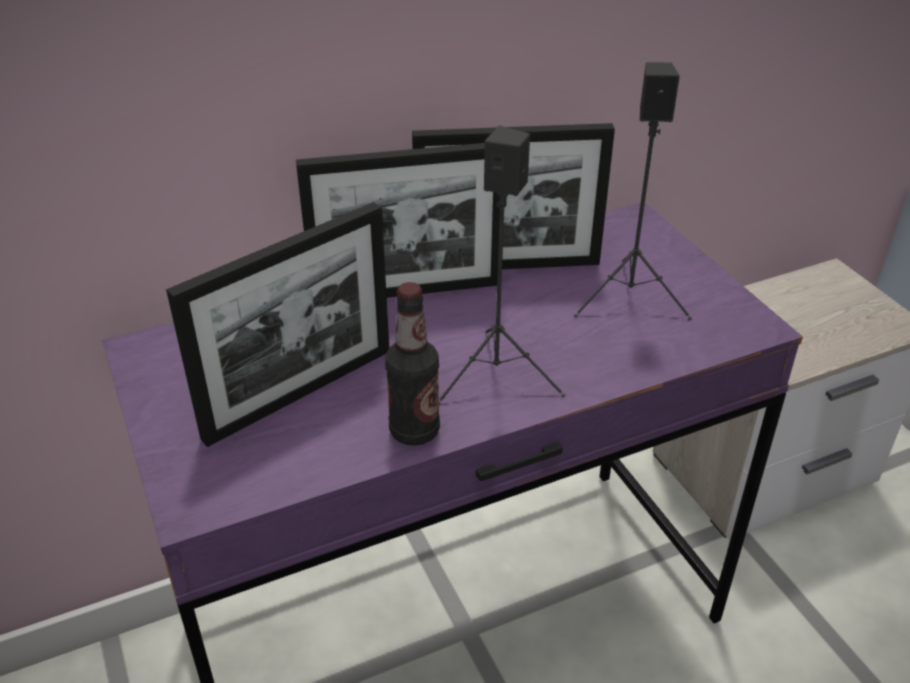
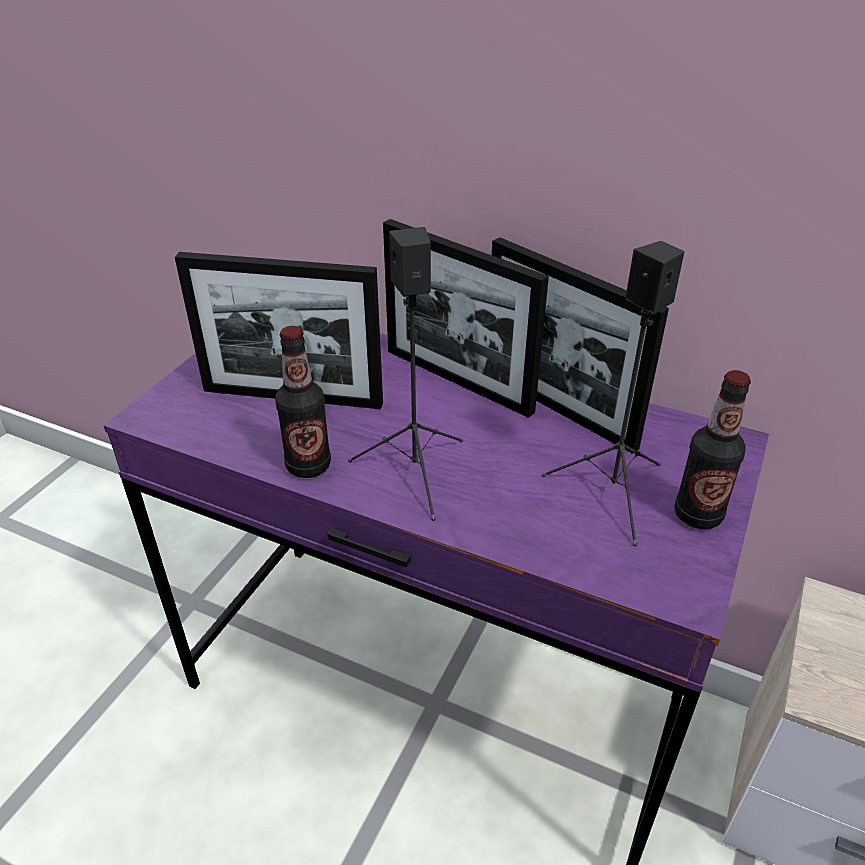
camera: 50 degrees right, 0 degrees up
(689, 276) = (697, 515): none -> bottle

